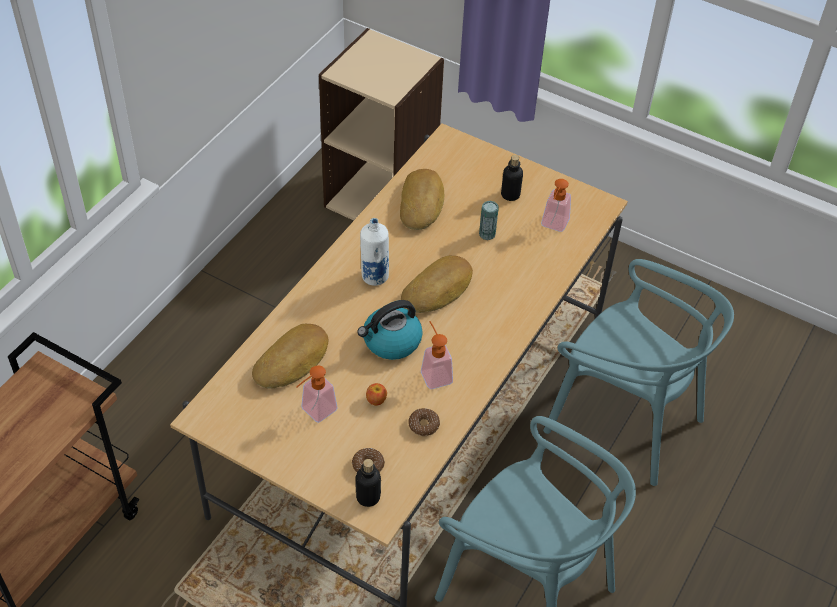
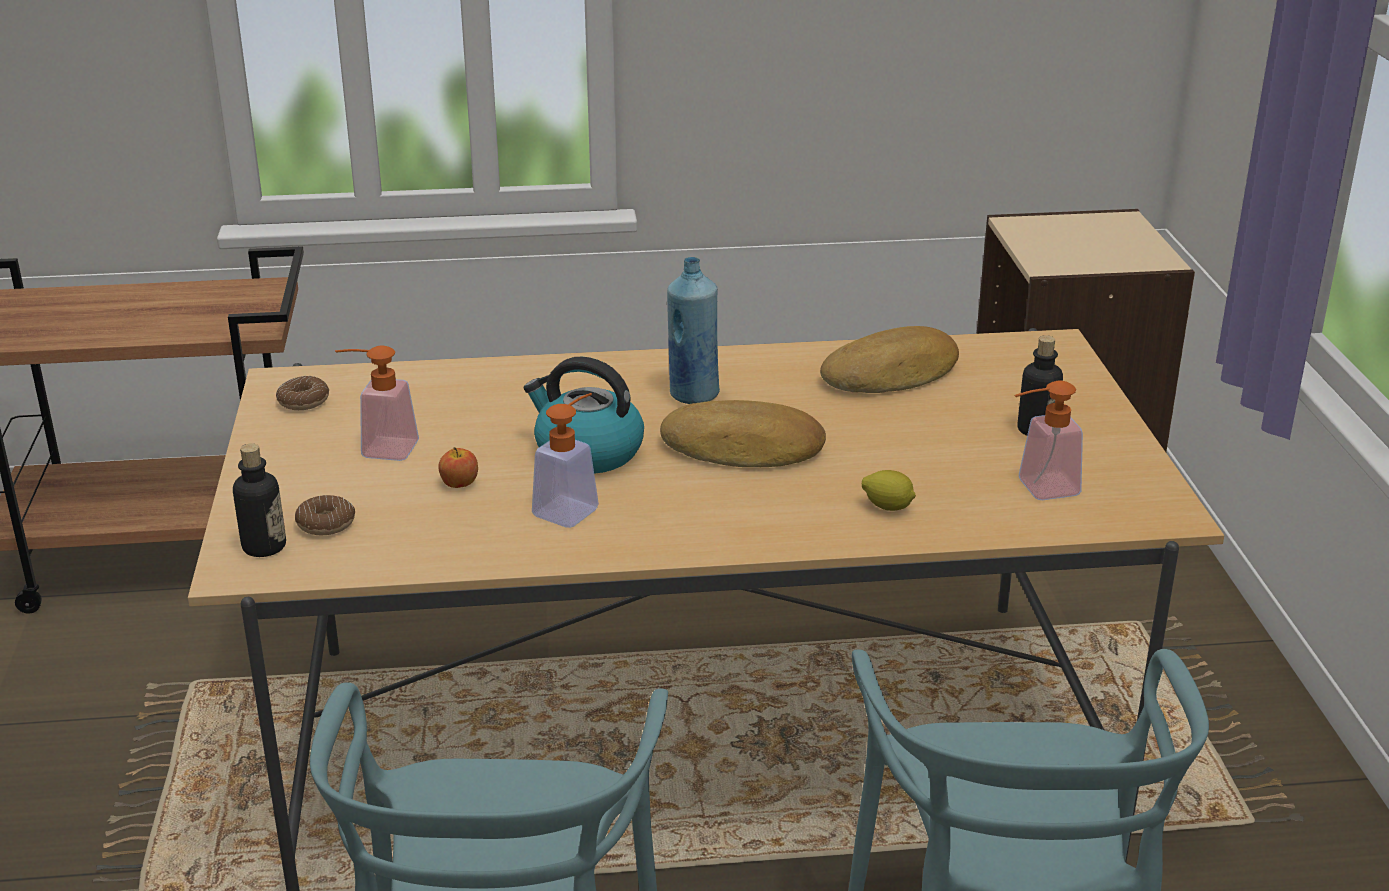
camera: 55 degrees right, 20 degrees down
(293, 361) = (454, 400): bread -> none
(374, 277) = (693, 395): white bottle -> blue bottle
(423, 425) = (456, 538): donut -> donut (303, 401)
(487, 234) = (921, 443): can -> none
(526, 276) = (888, 507): none -> lemon

